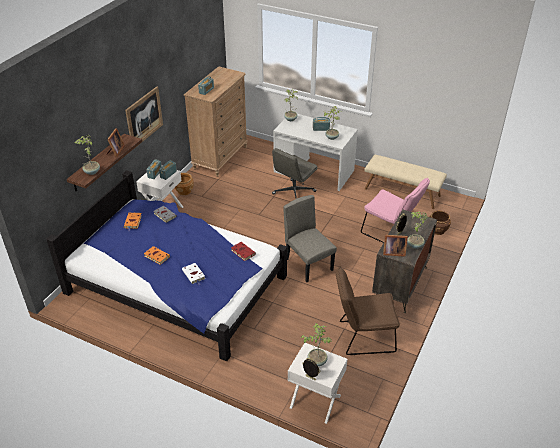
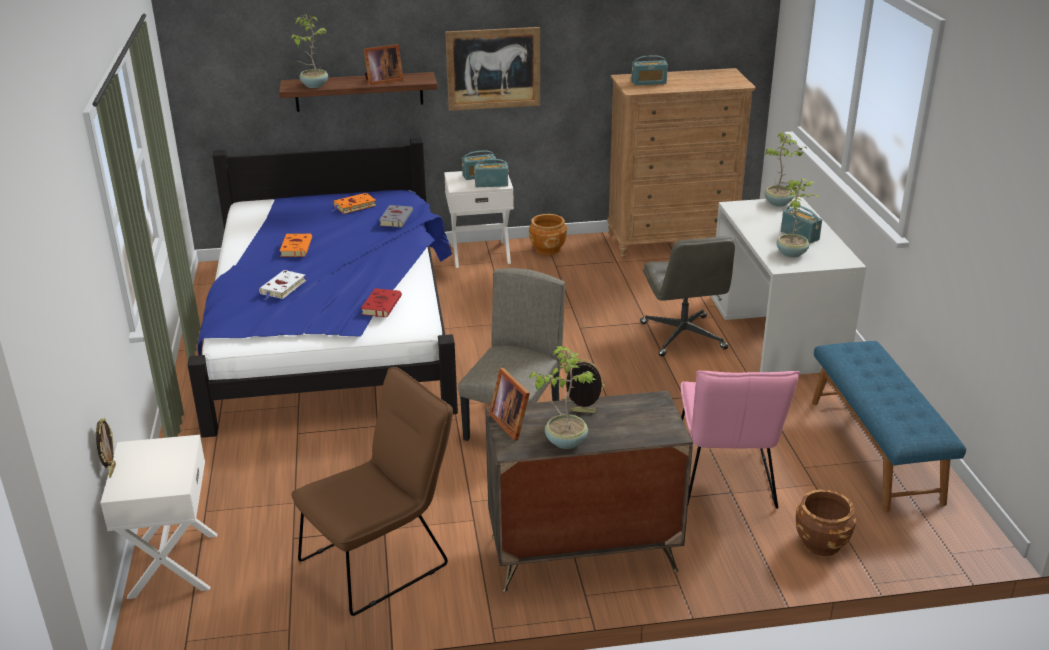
camera: 55 degrees right, 10 degrees down
(294, 193) = (683, 336): grey office chair -> grey office chair turned 105 degrees counterclockwise
(317, 361) = (160, 462): potted plant -> none
(362, 336) = (382, 559): brown chair -> brown chair turned 90 degrees clockwise
(402, 192) = (876, 450): beige bench -> blue bench

